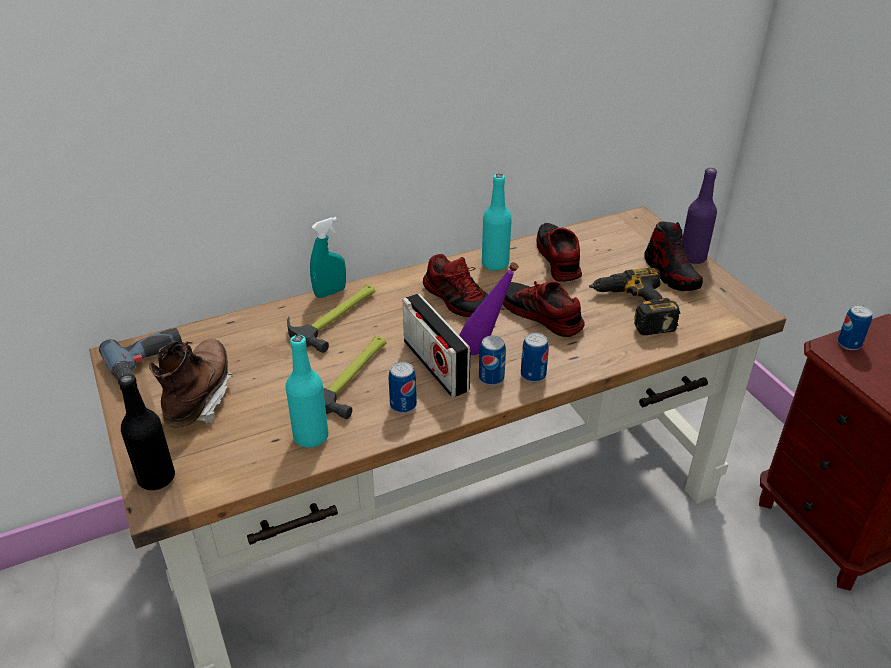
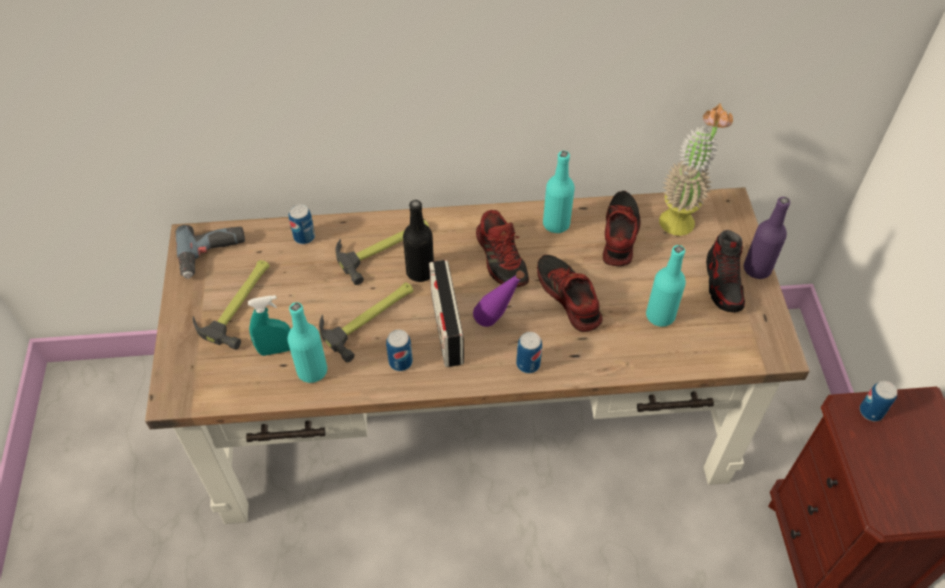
camera: 20 degrees right, 15 degrees up
(156, 478) = (180, 373): black bottle -> black bottle (420, 272)
(199, 398) = (239, 303): brown boot -> hammer
(330, 292) = (391, 217): turquoise spray bottle -> turquoise spray bottle (275, 350)
(491, 378) = (489, 356): can -> can (304, 237)
(603, 235) = (681, 216): none -> potted plant
(632, 309) = (660, 316): power drill -> turquoise bottle

